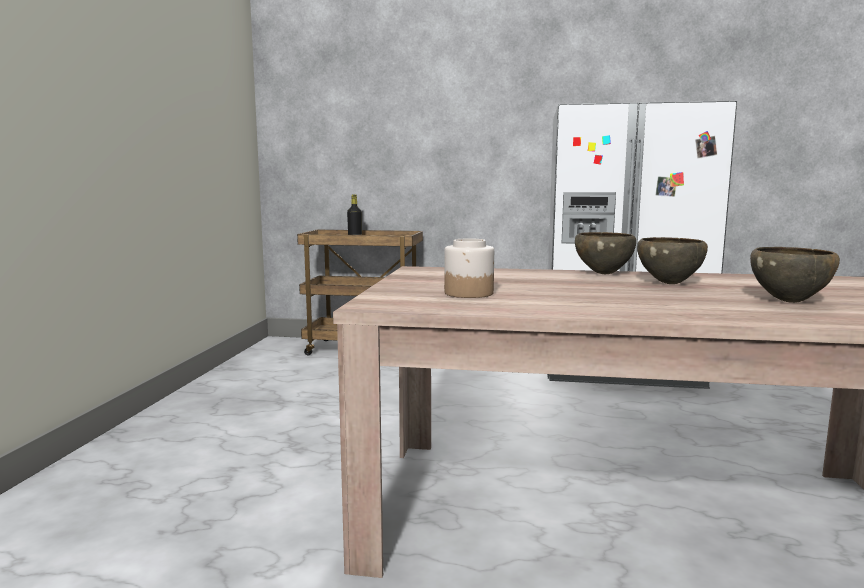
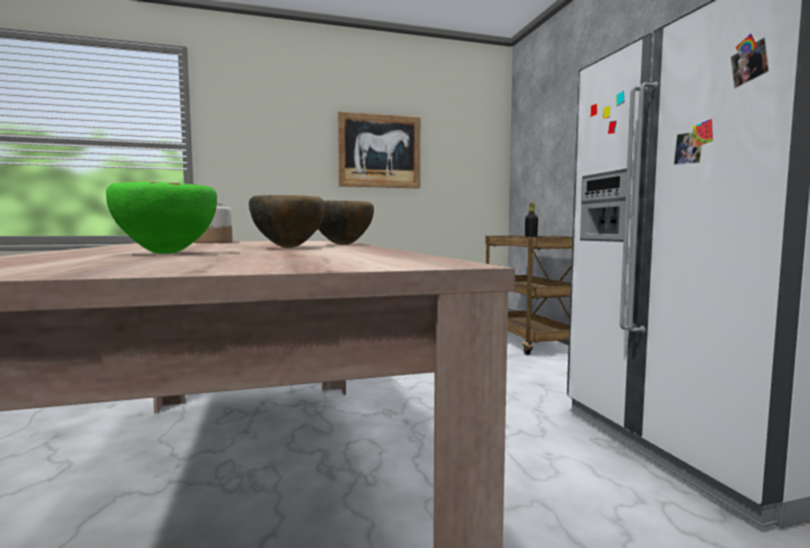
camera: 65 degrees right, 5 degrees down
(155, 109) = (379, 151): none -> picture
(789, 301) = (167, 253): brown bowl -> green bowl

